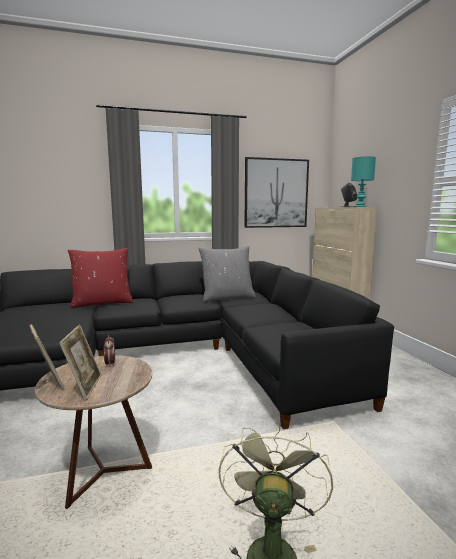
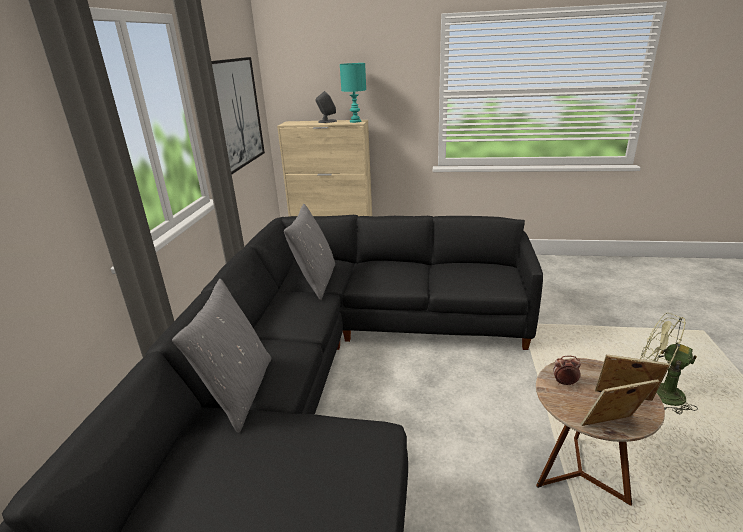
camera: 65 degrees left, 15 degrees up
(102, 303) = (238, 392): red pillow -> grey pillow

